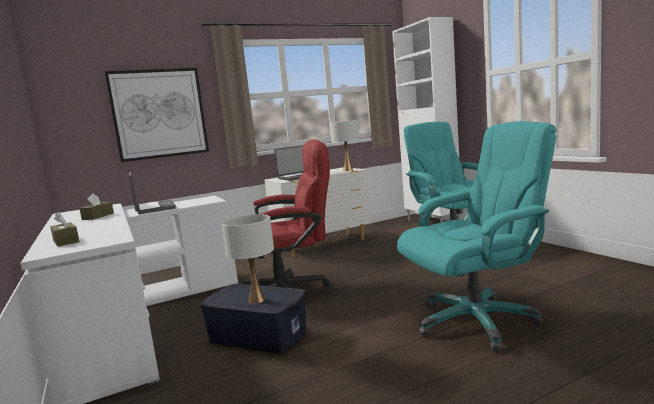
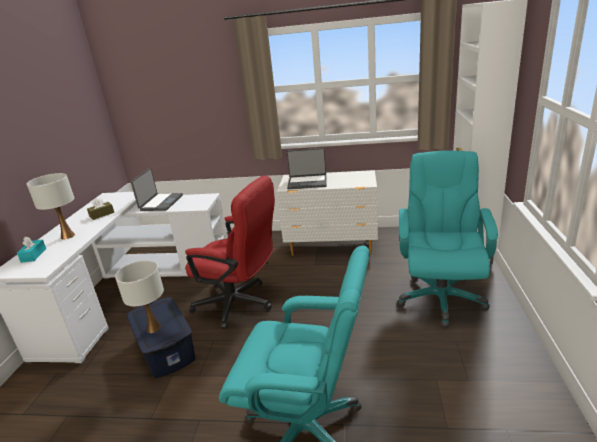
camera: 35 degrees right, 15 degrees up
(66, 241) = (34, 255): brown tissue box -> turquoise tissue box
(159, 114) = (195, 105): picture -> none
(348, 170) = (359, 183): white table lamp -> white table lamp (68, 236)

